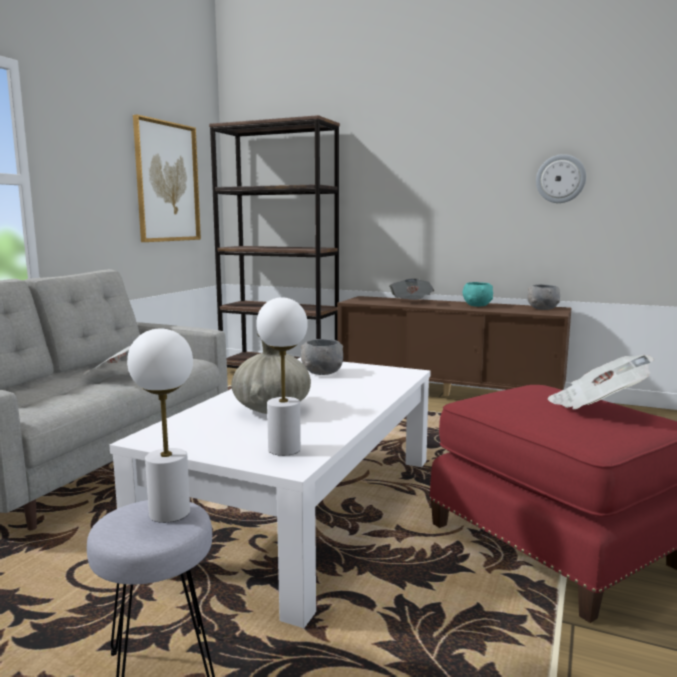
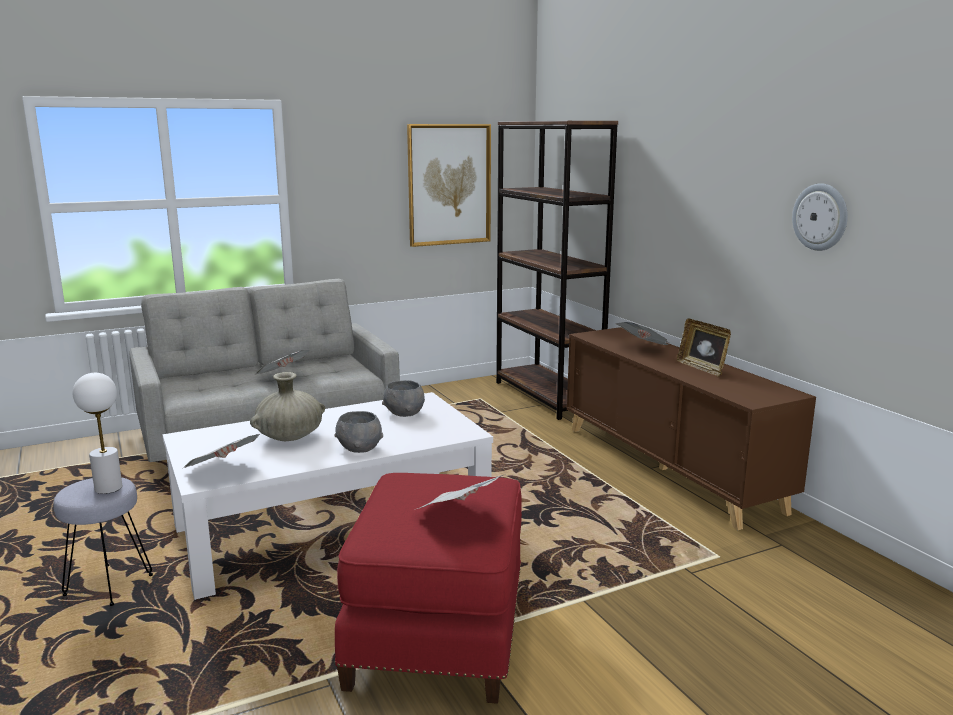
camera: 40 degrees right, 5 degrees up
(283, 449) = (223, 470): white table lamp -> newspaper
(477, 305) = (702, 368): turquoise bowl -> picture frame
(542, 308) = (765, 390): grey bowl -> grey bowl (359, 448)

